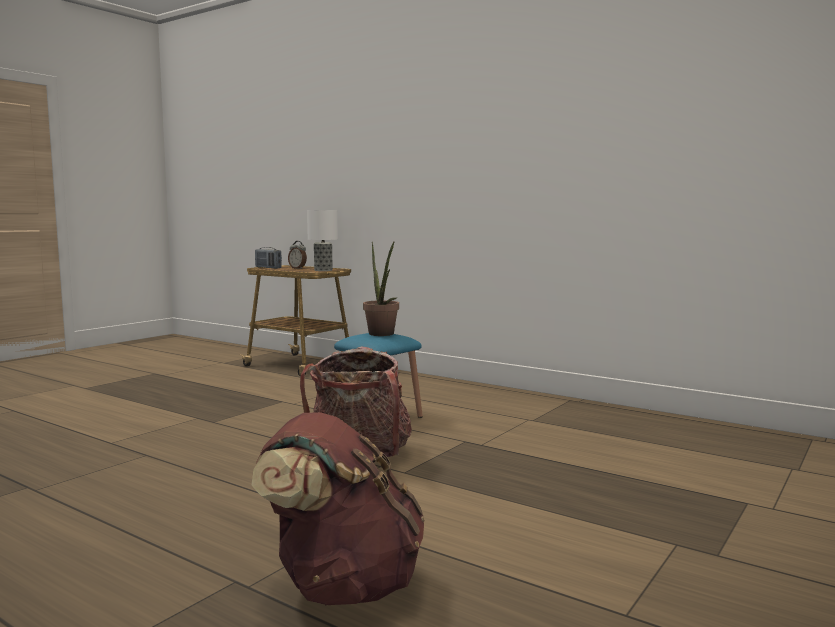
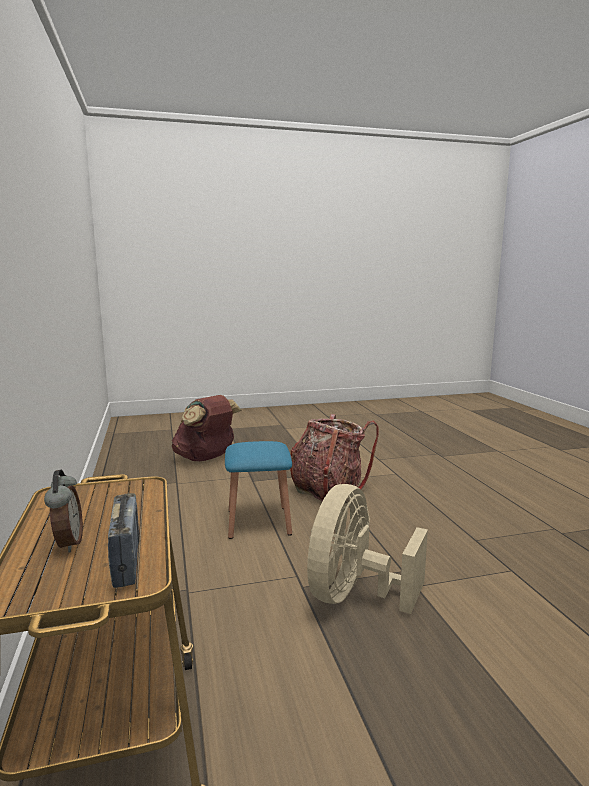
camera: 140 degrees left, 5 degrees up
(241, 406) = (354, 595): none -> beige fan
(323, 270) = (88, 499): table lamp -> none
(342, 586) = (405, 446): brown backpack -> brown backpack (206, 458)
(383, 335) = (255, 444): potted plant -> none

